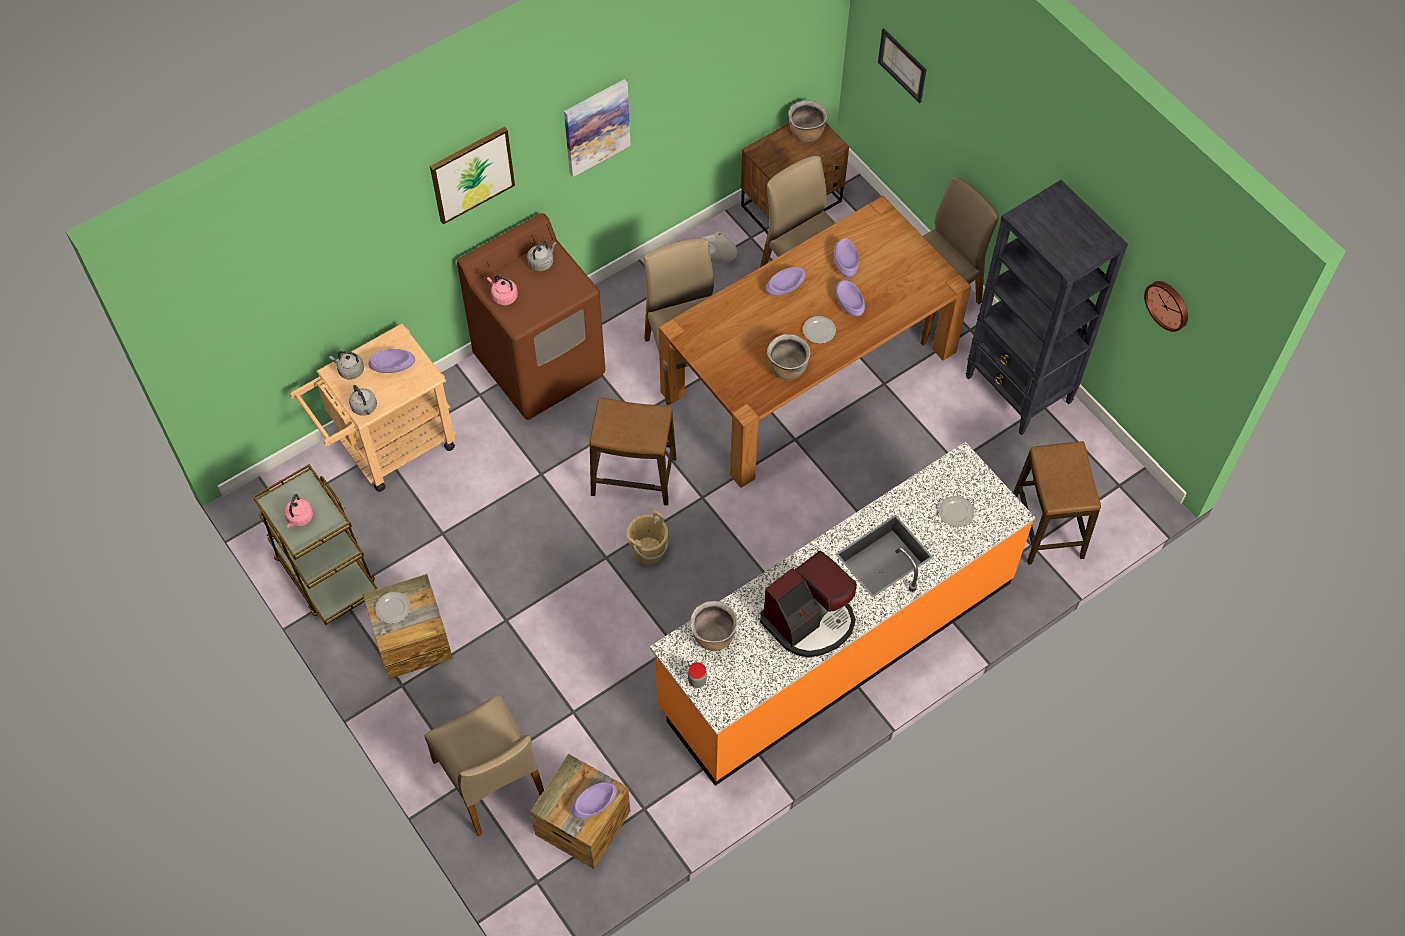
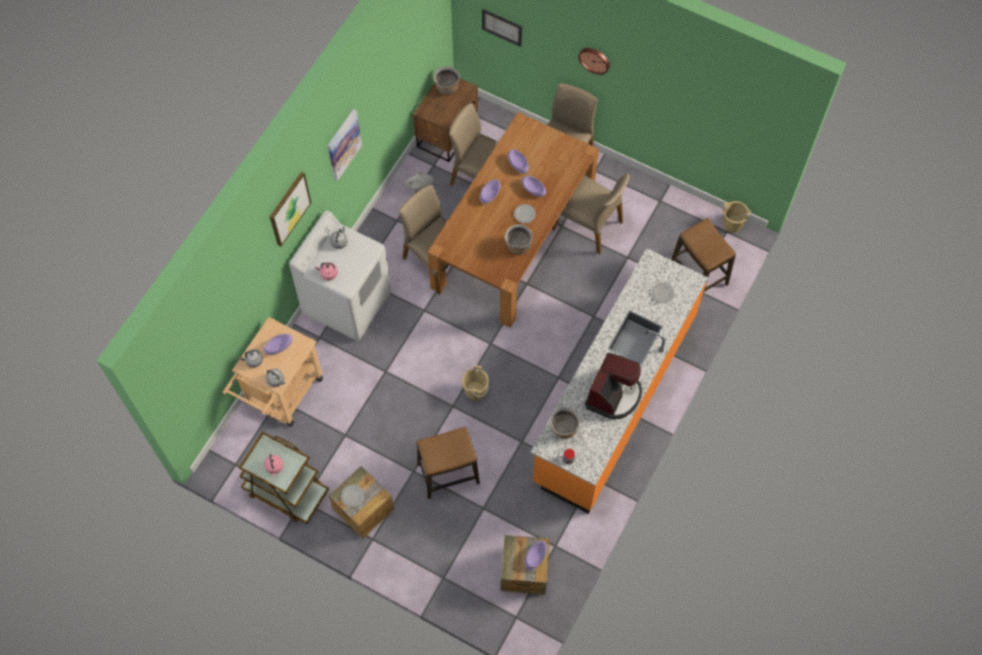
camera: 25 degrees left, 5 degrees up
(491, 779) = (457, 570): beige chair -> beige chair (588, 225)
(540, 365) = (347, 302): brown washing machine -> white washing machine
(633, 477) = (442, 349): stool -> stool (448, 474)
(1018, 390) = (641, 197): black bookcase -> none
(1133, 478) = (732, 223): none -> beige bucket
(1168, 304) = (734, 121): wall clock -> wall clock (594, 59)

